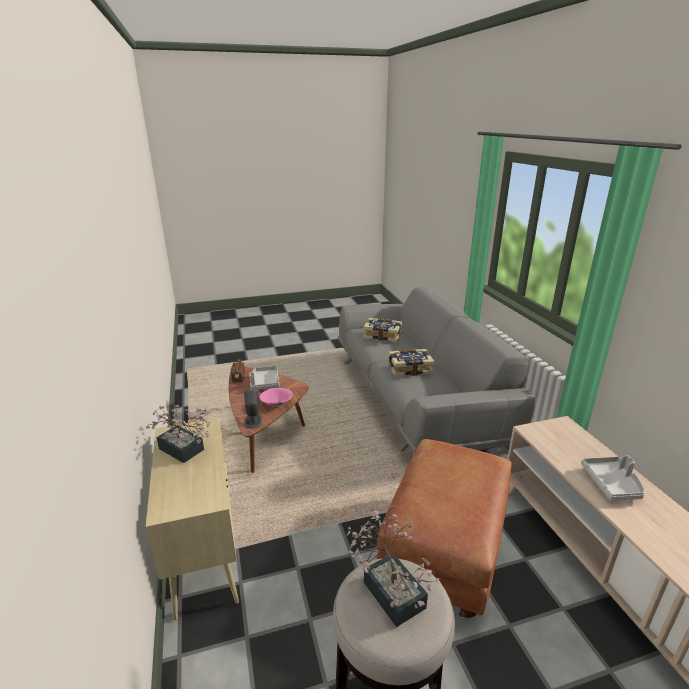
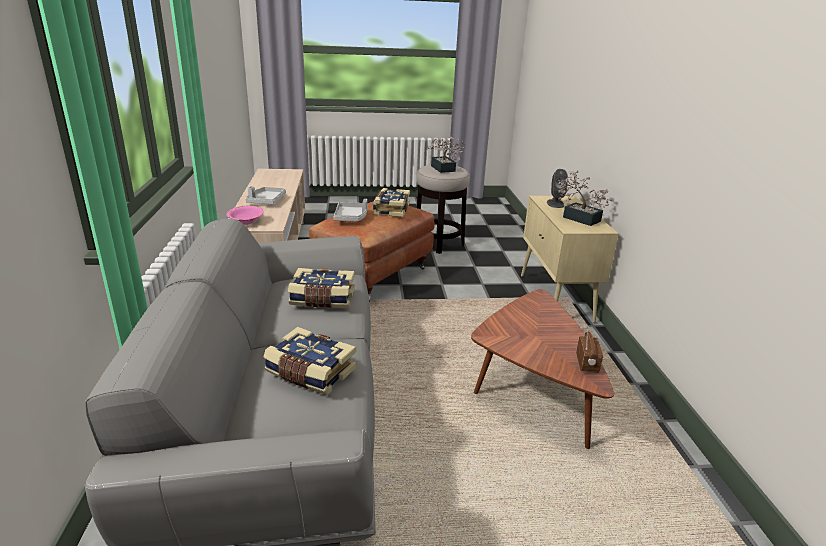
camera: 170 degrees left, 0 degrees up
(253, 421) = (539, 300): grey speaker -> grey speaker (555, 203)
(264, 383) = (540, 349): grey tray -> grey tray (351, 217)
(276, 403) = (515, 316): pink bowl -> pink bowl (246, 222)
(437, 498) = (390, 209): none -> book

